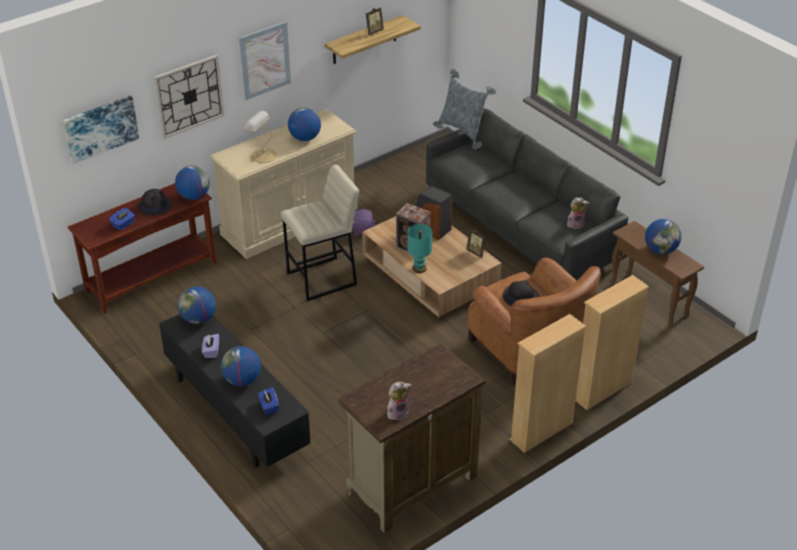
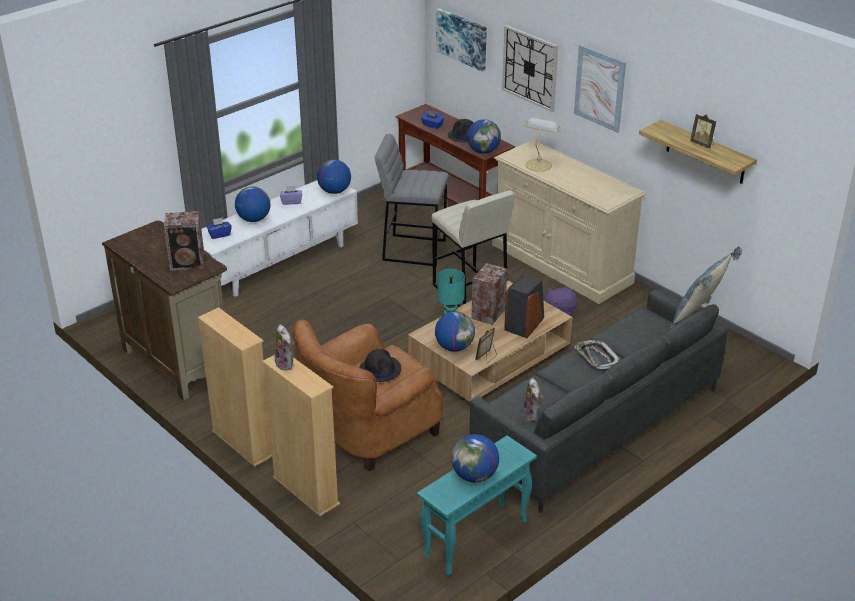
camera: 85 degrees right, 5 degrees down
(234, 411) = (277, 260): black tv stand -> white tv stand
(241, 311) = (412, 250): none -> grey stool
(305, 138) = (579, 184): globe -> globe (454, 347)
(398, 412) = (133, 248): plush toy -> plush toy (286, 364)
(432, 369) = (188, 263): none -> speaker
(504, 187) = (596, 357): none -> tray
(649, 300) = (476, 539): brown side table -> turquoise side table

